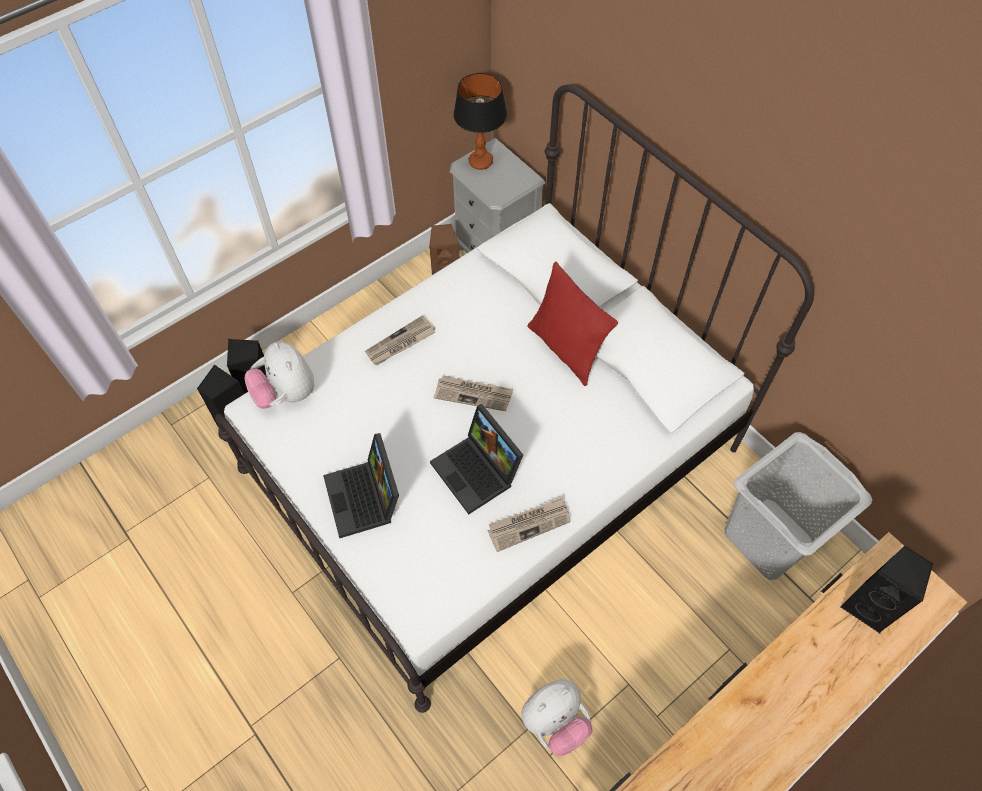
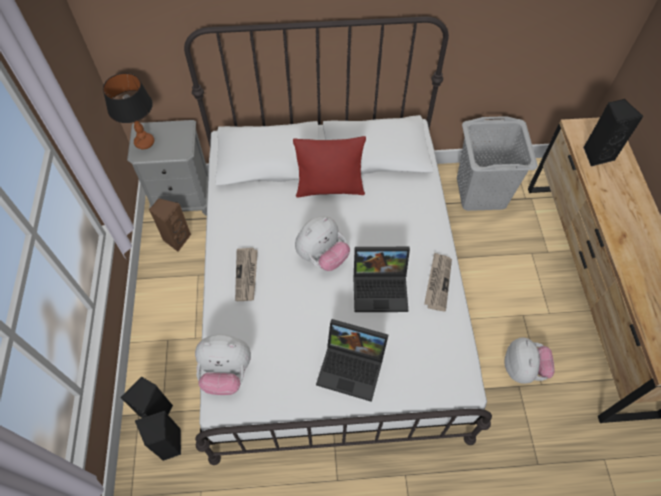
camera: 55 degrees left, 0 degrees up
(473, 394) = (322, 256): newspaper -> plush toy

